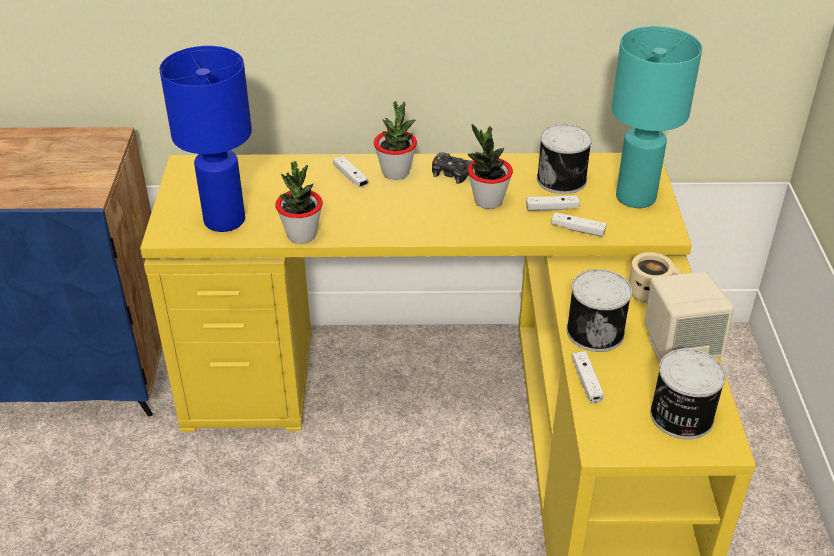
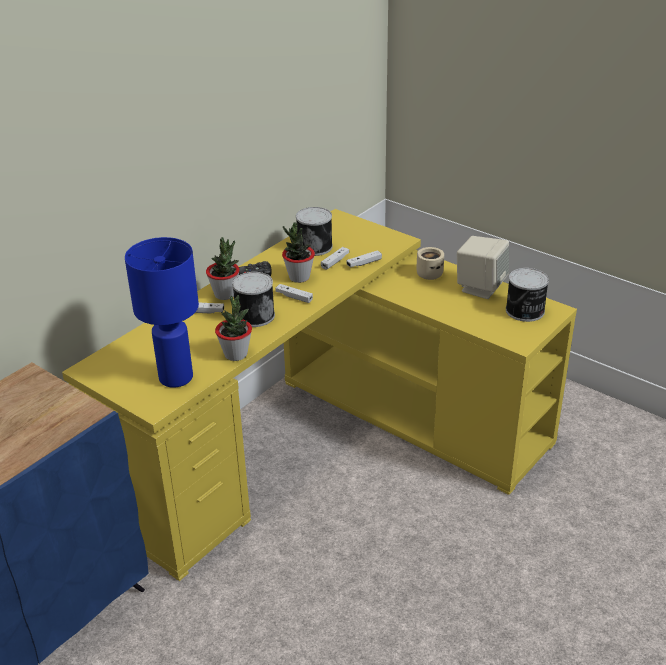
camera: 50 degrees left, 5 degrees down
(586, 381) = (470, 325): white game controller -> white game controller (294, 297)
(595, 331) = (437, 303): can -> can (254, 315)
(634, 197) = (361, 234): turquoise table lamp -> none

